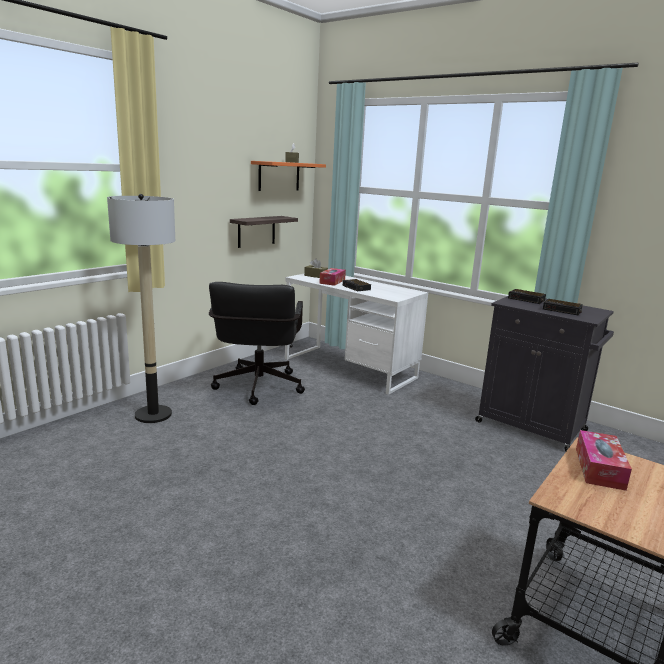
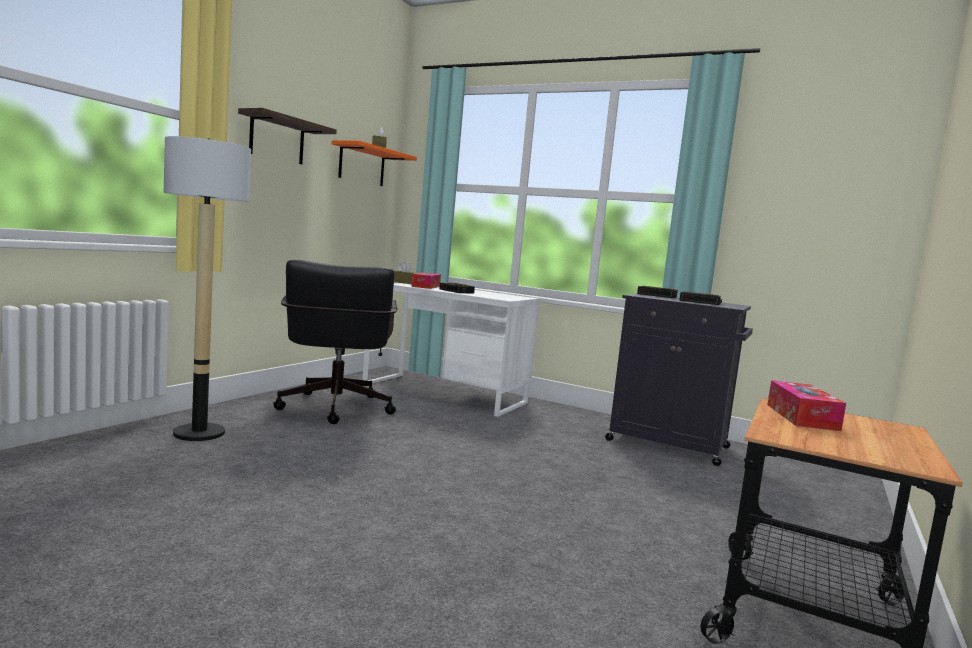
camera: 10 degrees left, 10 degrees down
(256, 231) = (333, 225): shelf -> shelf (277, 139)

